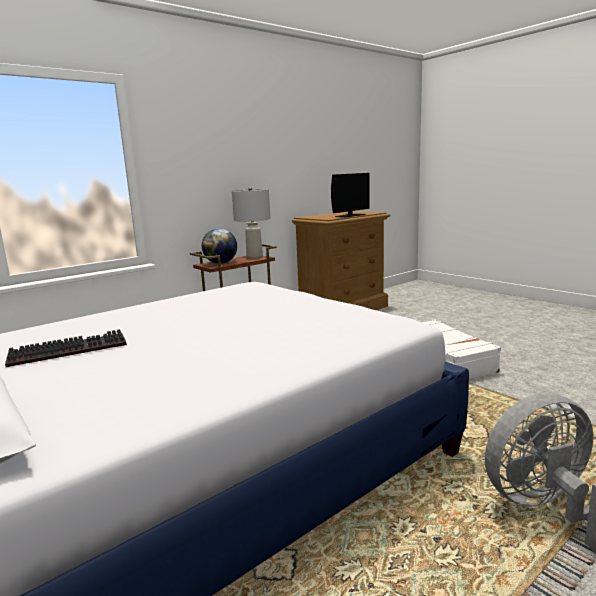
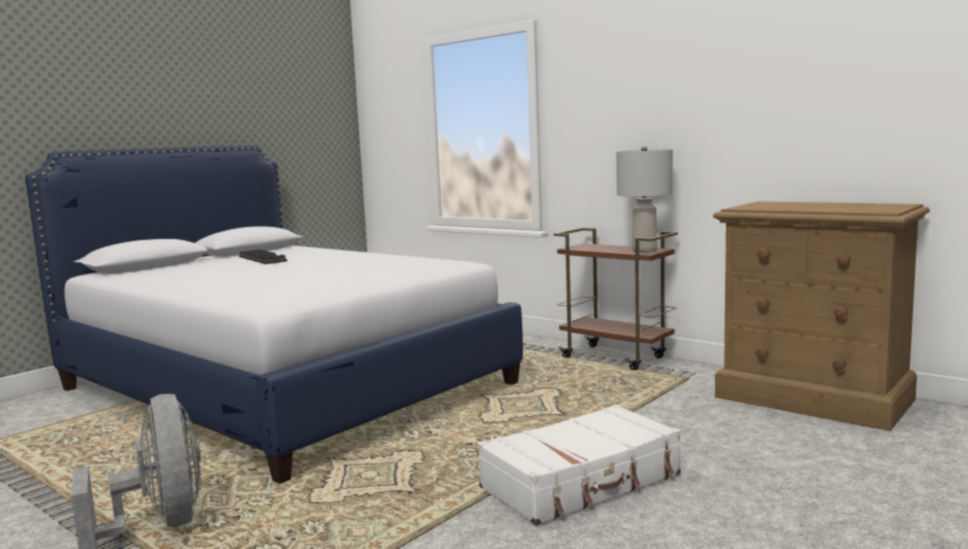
camera: 80 degrees right, 5 degrees down
(221, 263) = (593, 247): globe -> none
(350, 215) = (805, 209): monitor -> none

